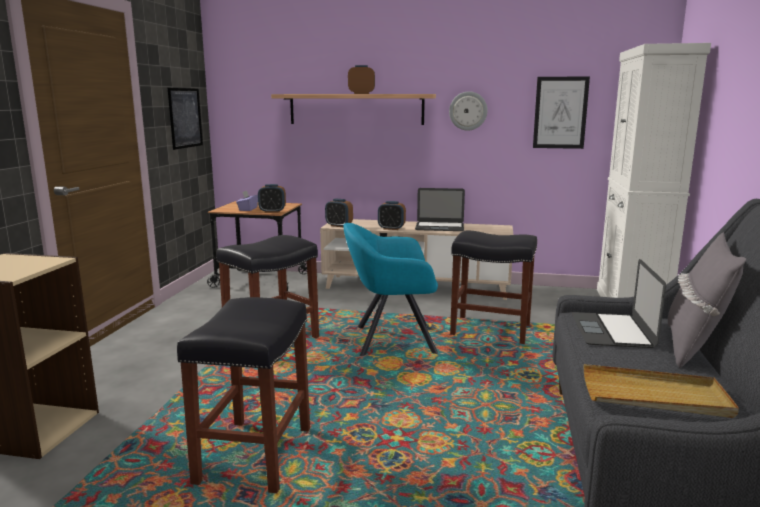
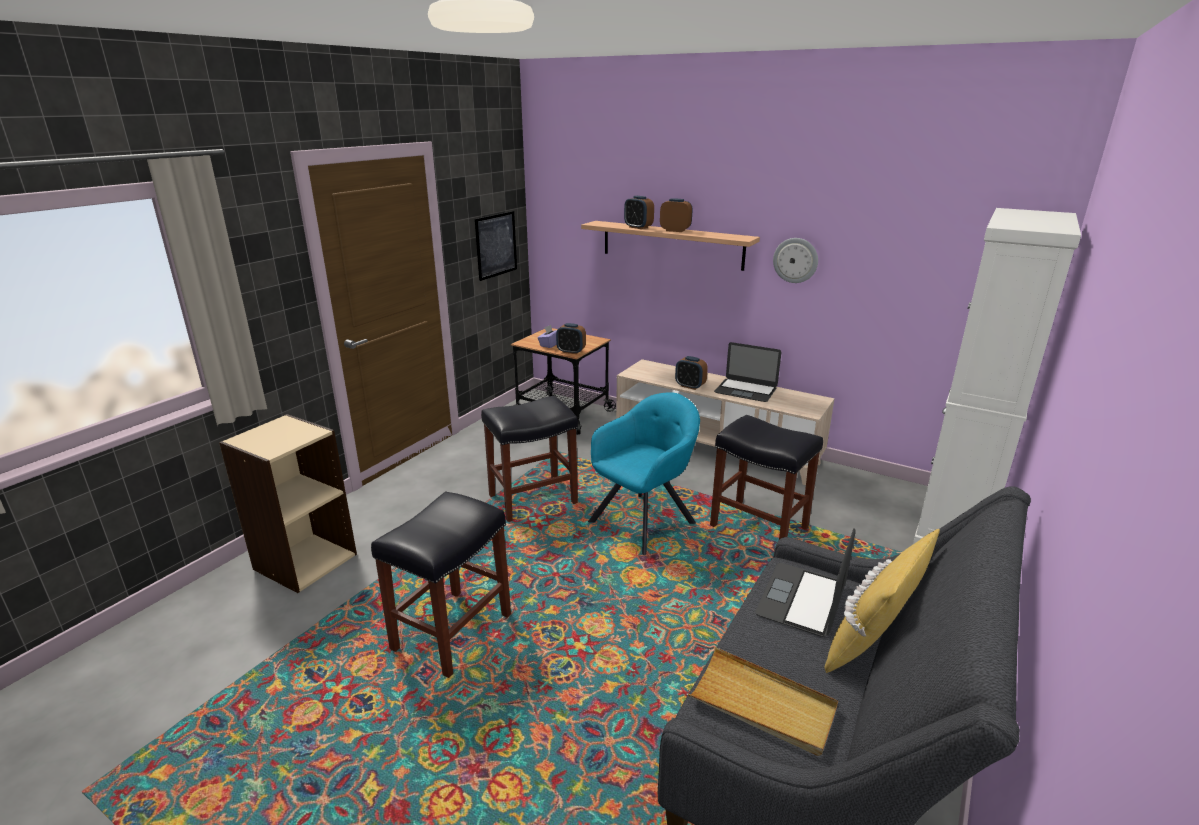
camera: 20 degrees right, 10 degrees up
(339, 225) = (638, 373): alarm clock -> alarm clock (638, 227)
(391, 340) = (645, 521): turquoise armchair -> turquoise armchair turned 120 degrees clockwise
(560, 112) = (908, 274): picture -> none
(694, 347) = (871, 646): grey pillow -> yellow pillow

